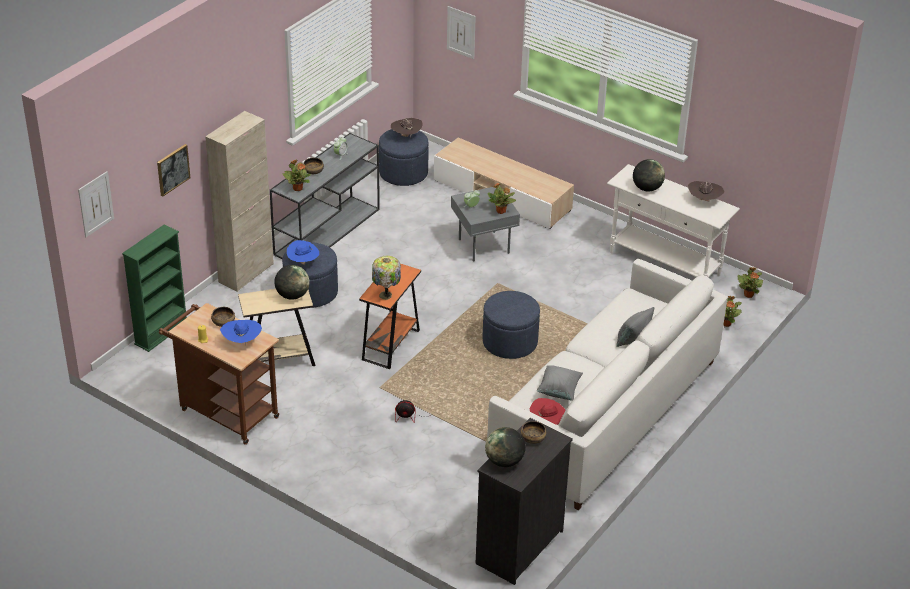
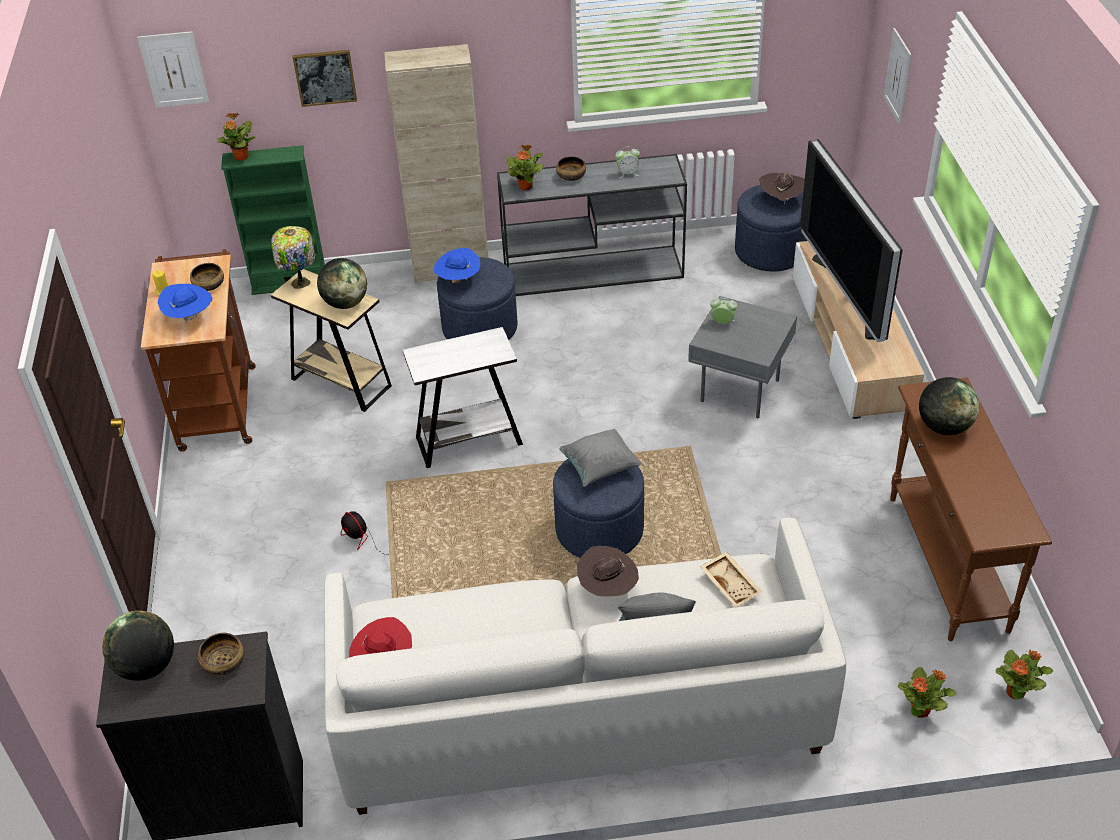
camera: 50 degrees right, 5 degrees up
(386, 296) = (432, 365): table lamp -> table lamp (299, 284)
(391, 345) = (469, 441): orange side table -> white side table
(494, 167) = (850, 295): none -> television
(501, 211) = (750, 349): potted plant -> potted plant (241, 157)
(559, 391) = (459, 629): grey pillow -> grey pillow (599, 468)
(635, 304) = (731, 584): none -> beige tray
(665, 264) = (947, 563): white console table -> brown console table
(704, 201) = (1007, 496): brown hat -> brown hat (607, 588)

